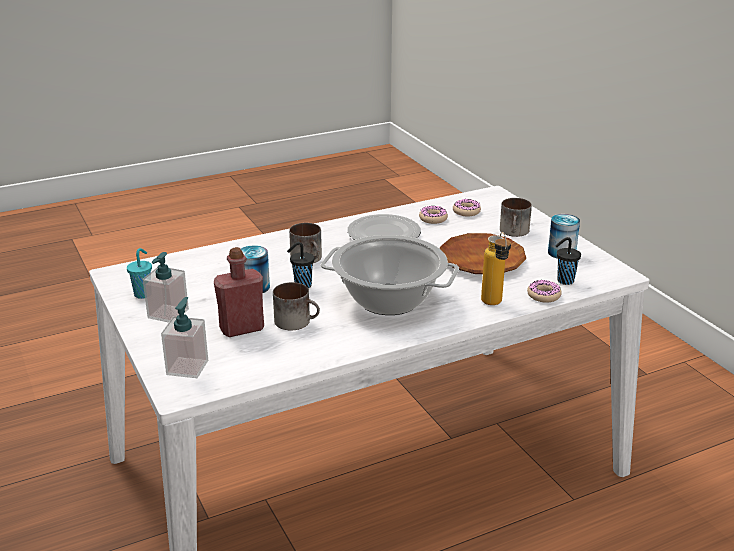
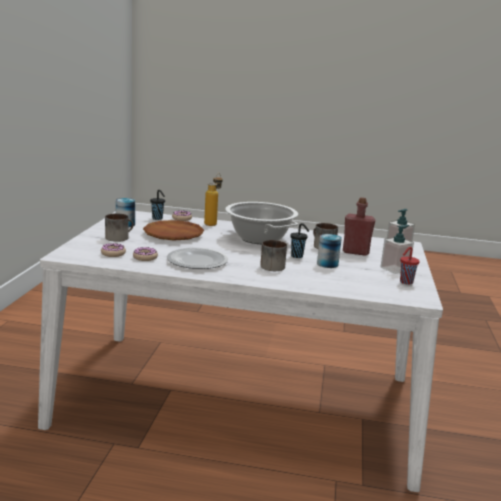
camera: 145 degrees left, 10 degrees down
(143, 294) = (405, 282): turquoise cup -> red cup

